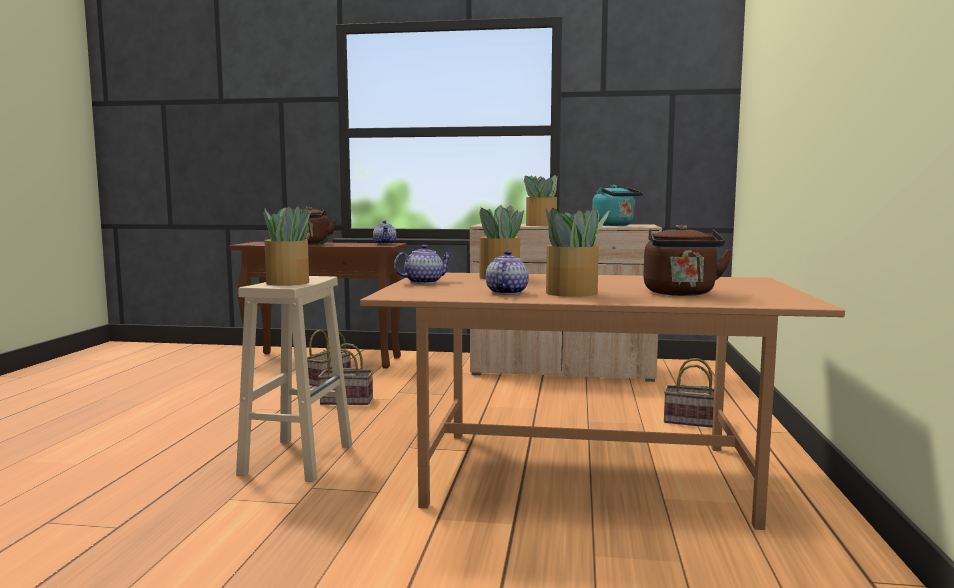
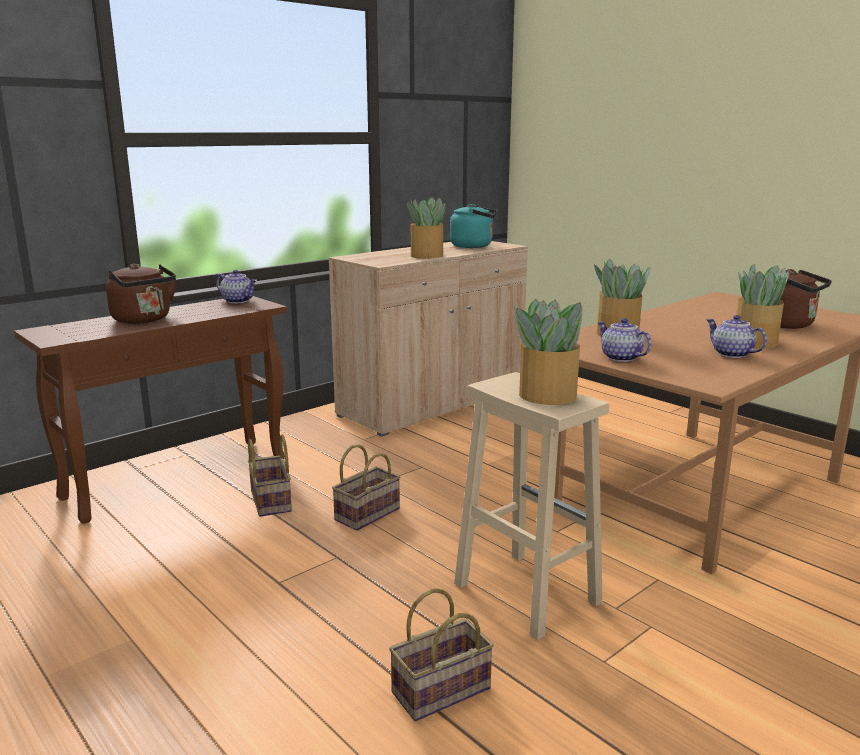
camera: 50 degrees left, 10 degrees up
(424, 282) = (620, 358): teapot -> teapot turned 45 degrees counterclockwise
(690, 421) = (626, 419): basket -> basket (440, 692)

